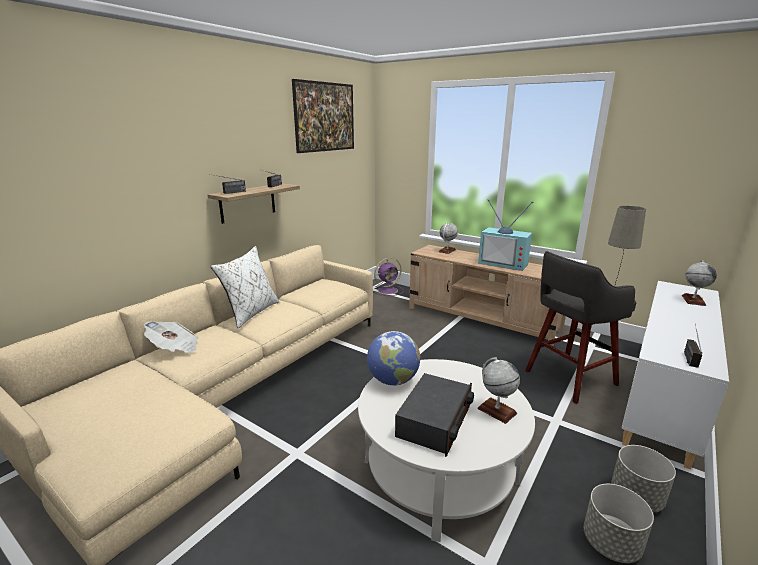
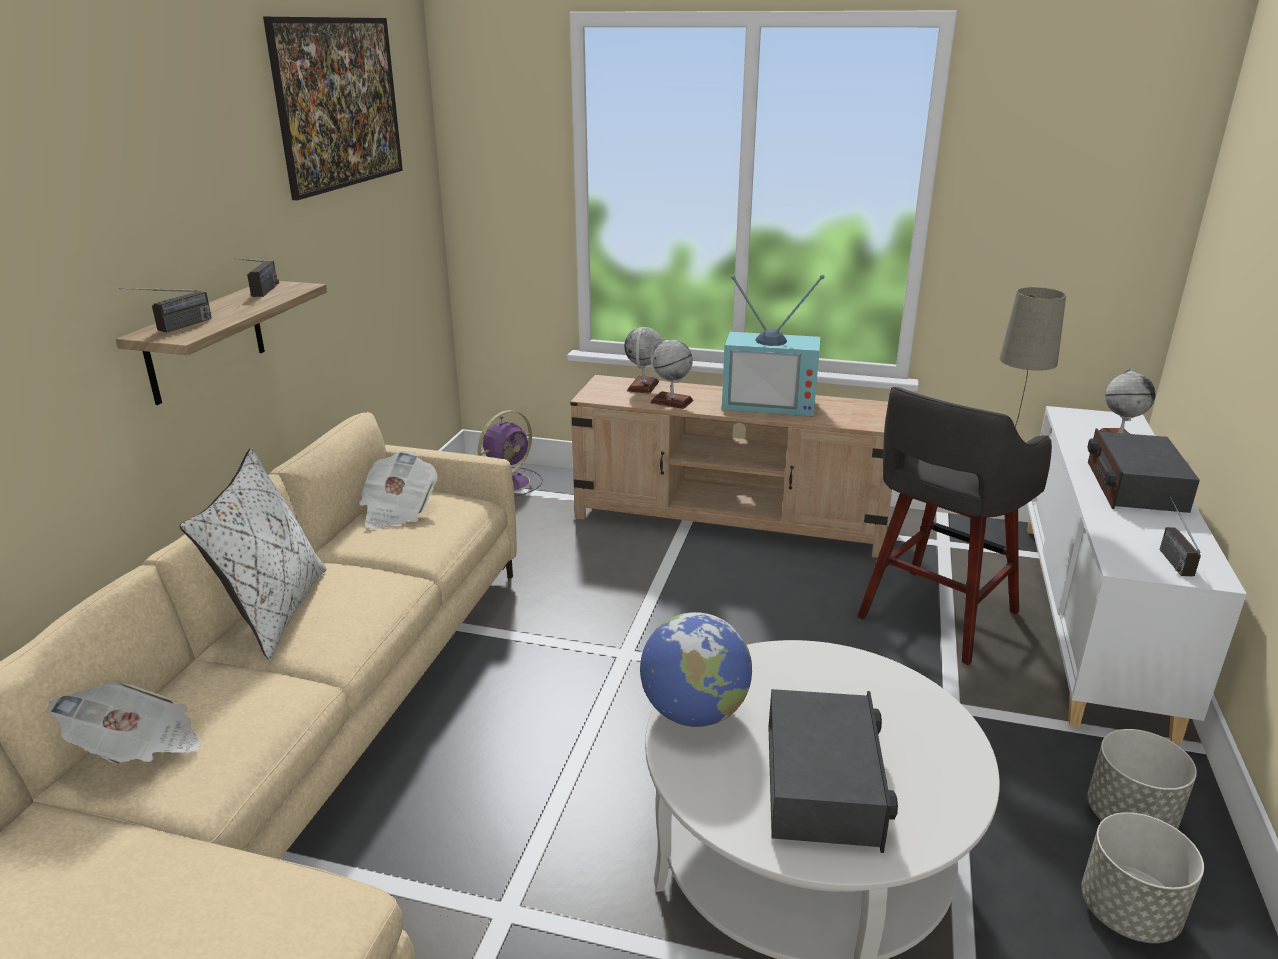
camera: 20 degrees left, 5 degrees up
(319, 286) = (397, 510): none -> newspaper
(496, 411) = (915, 731): globe -> globe (671, 401)
(688, 322) = (1134, 487): none -> radio

